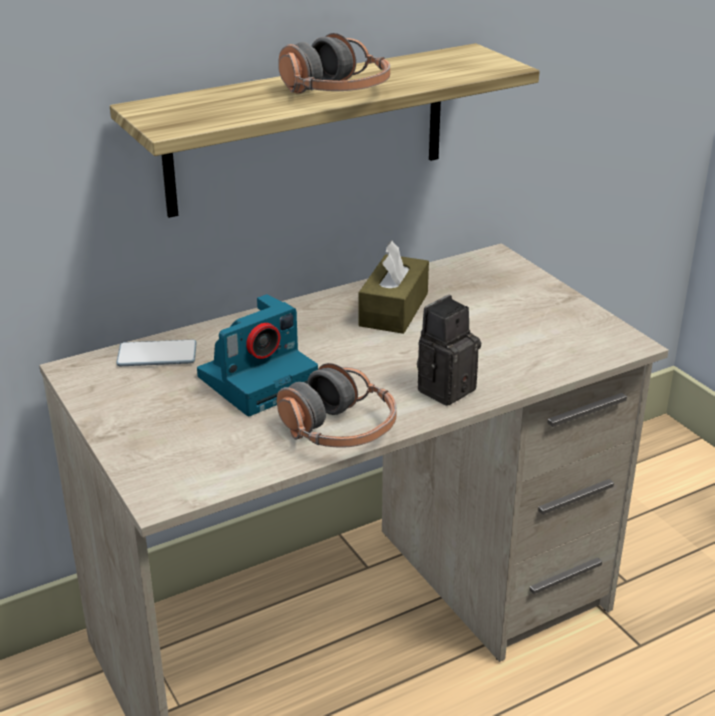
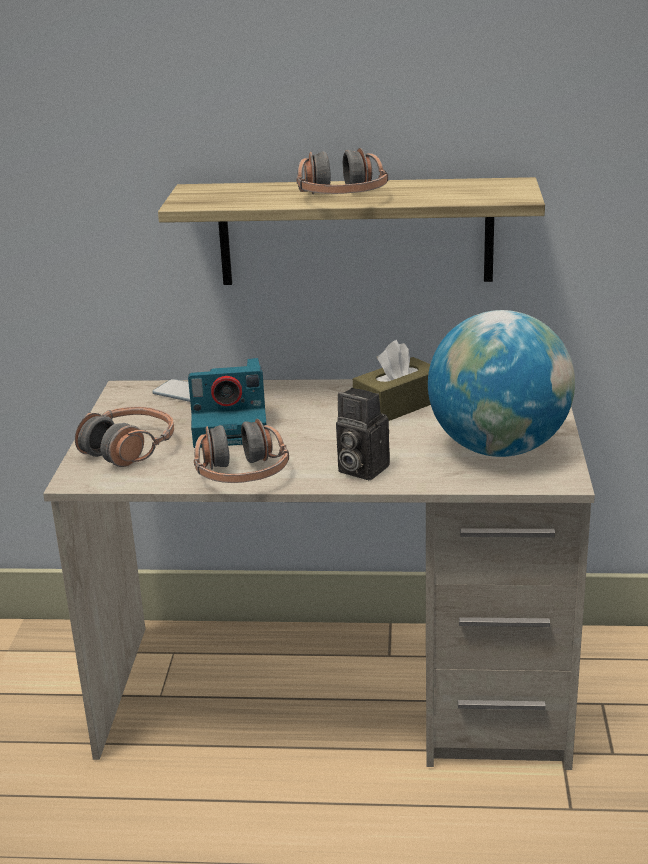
camera: 35 degrees right, 5 degrees down
(175, 440) = (128, 449): none -> headphones
(445, 387) = (359, 469): camera -> camera turned 135 degrees counterclockwise
(539, 328) = (498, 448): none -> globe

